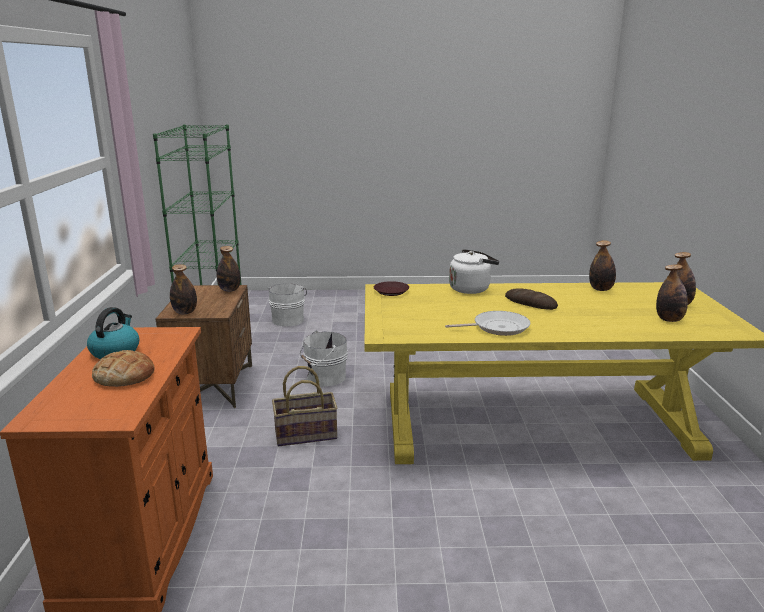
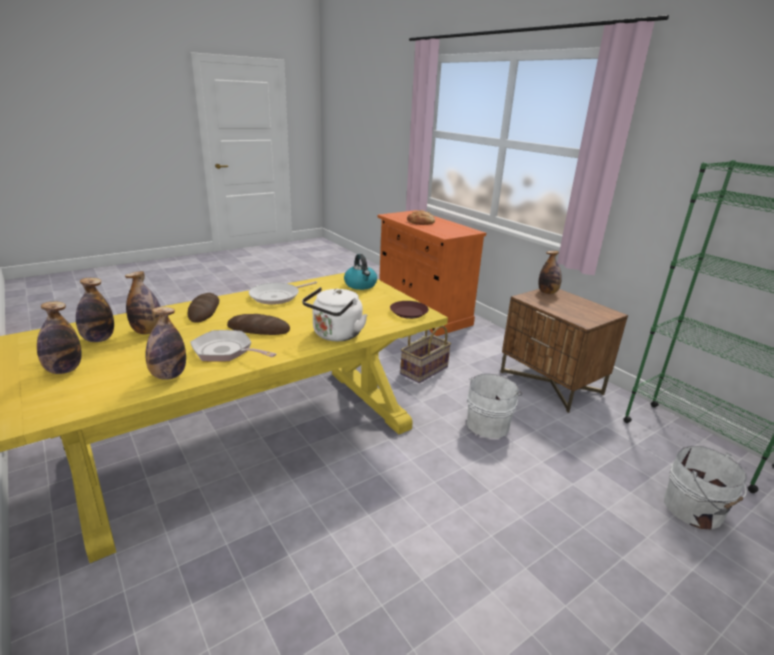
camera: 145 degrees right, 5 degrees up
(115, 351) = (449, 226): kettle -> kettle (361, 285)
(229, 290) = (581, 319): bottle -> bottle (148, 331)
(560, 294) = (226, 351): none -> frying pan
(578, 327) = (204, 311): none -> bread

